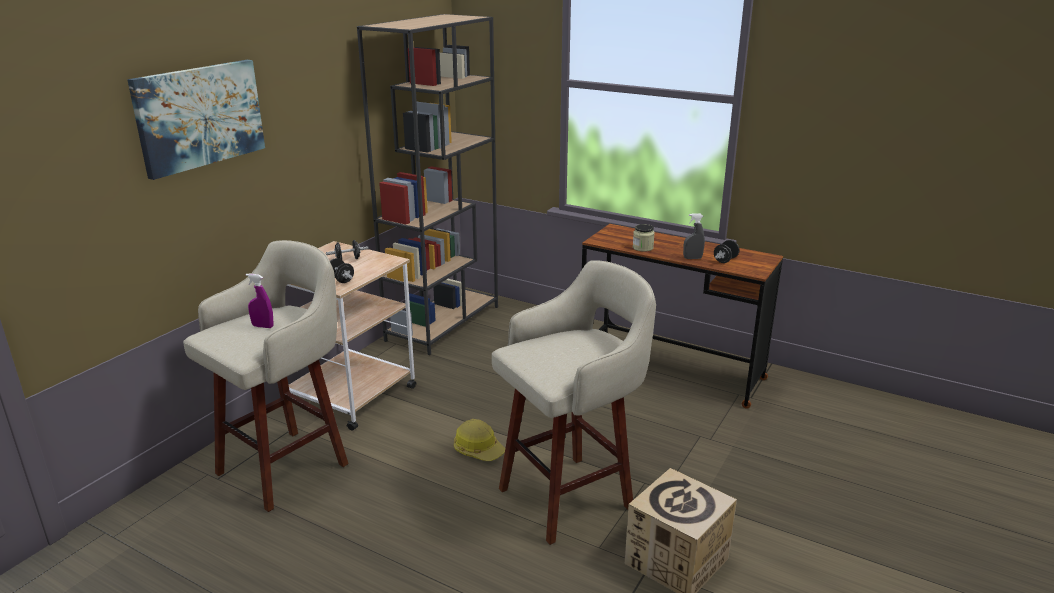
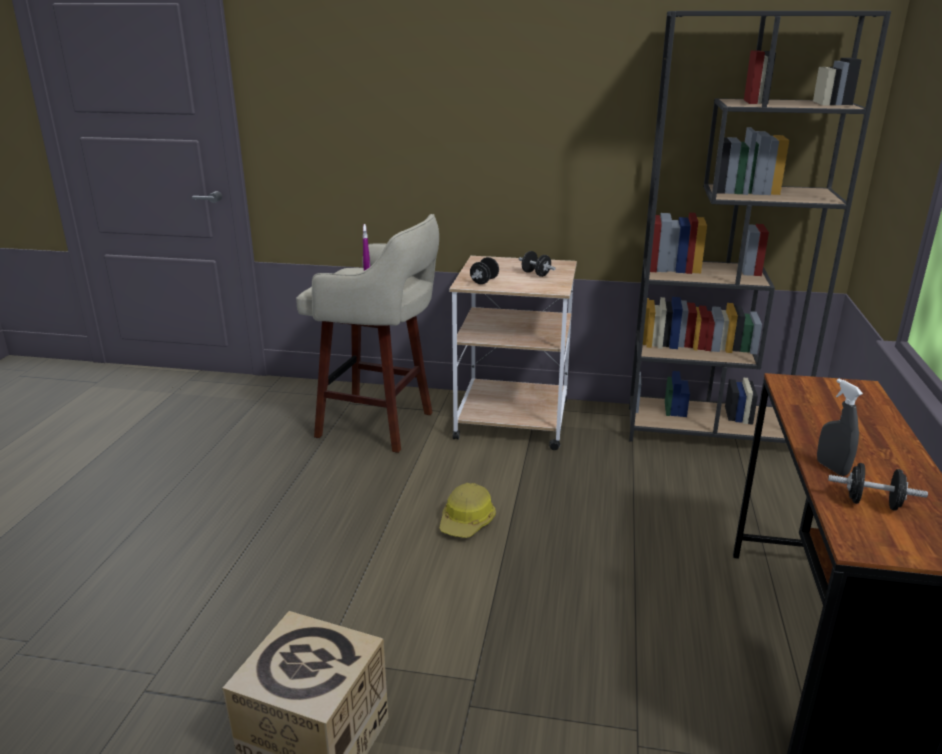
camera: 70 degrees right, 0 degrees up
(199, 116) = (435, 80): picture -> none
(570, 497) = (412, 613): beige stool -> none
(643, 248) = (812, 419): jar -> none

